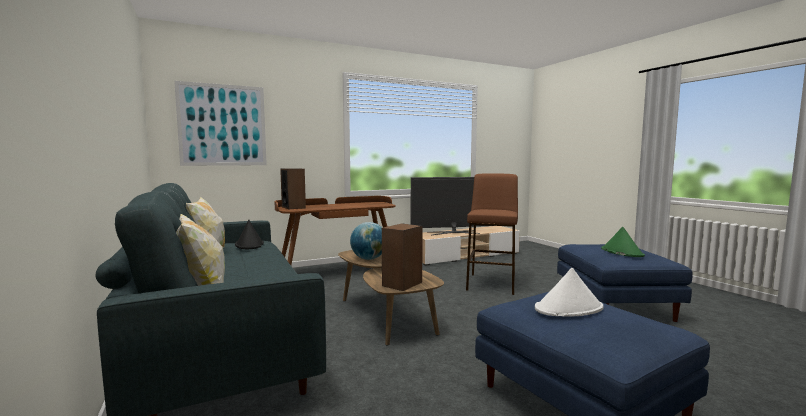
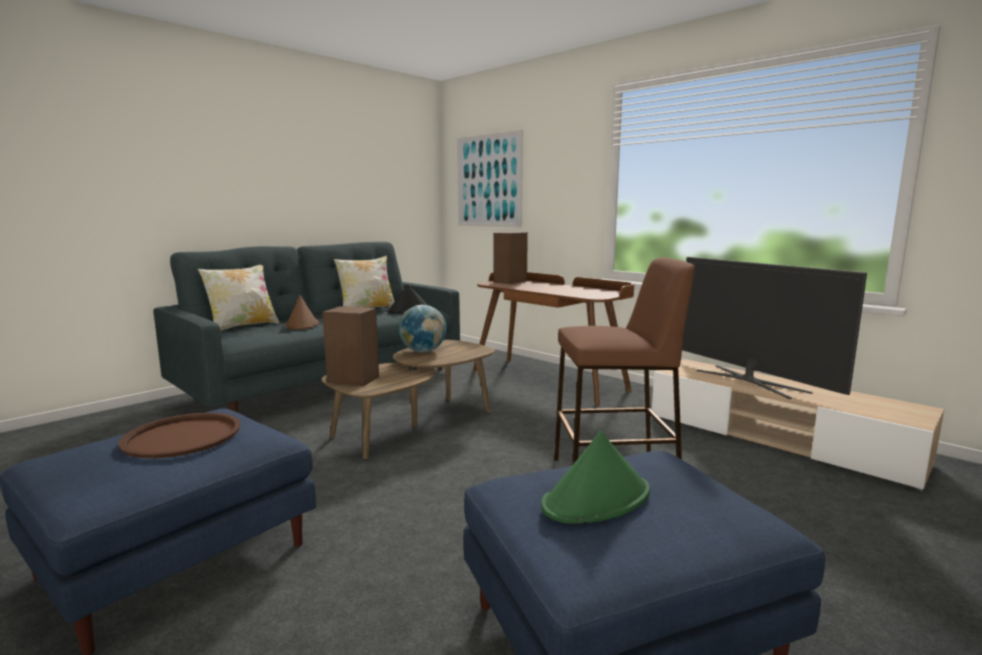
camera: 70 degrees right, 5 degrees up
(252, 273) = (302, 325): none -> brown hat
(569, 308) = (182, 436): white hat -> brown tray

